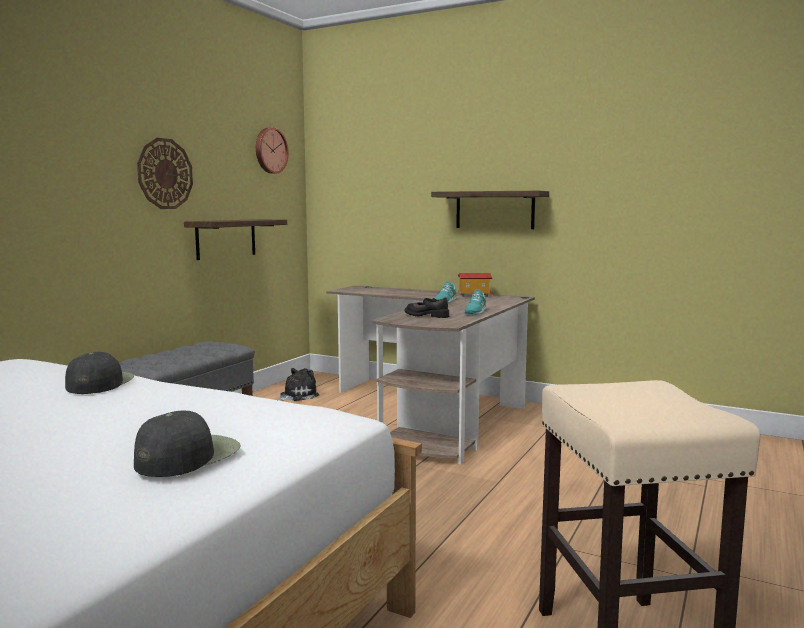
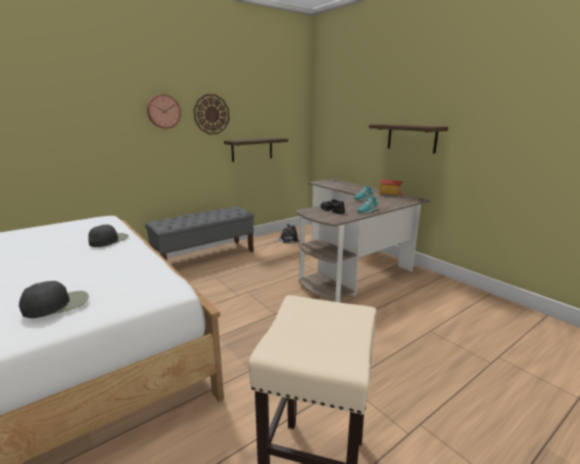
camera: 25 degrees right, 10 degrees up
(270, 150) = (284, 96): wall clock -> wall clock (163, 111)

